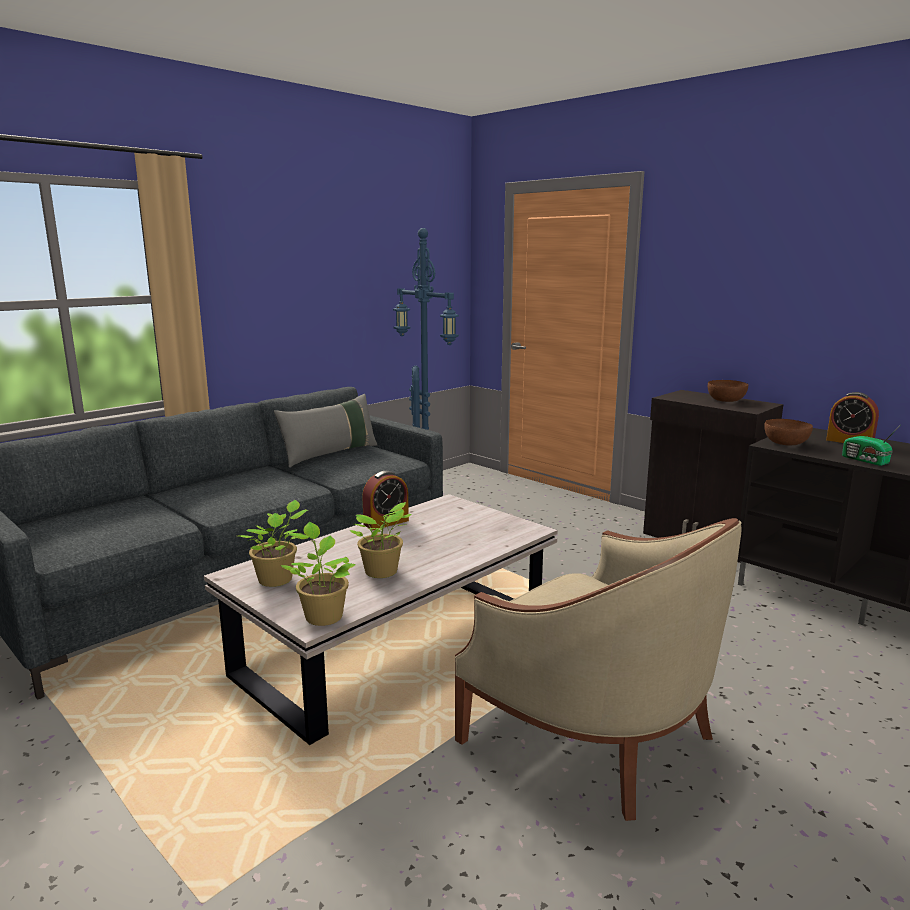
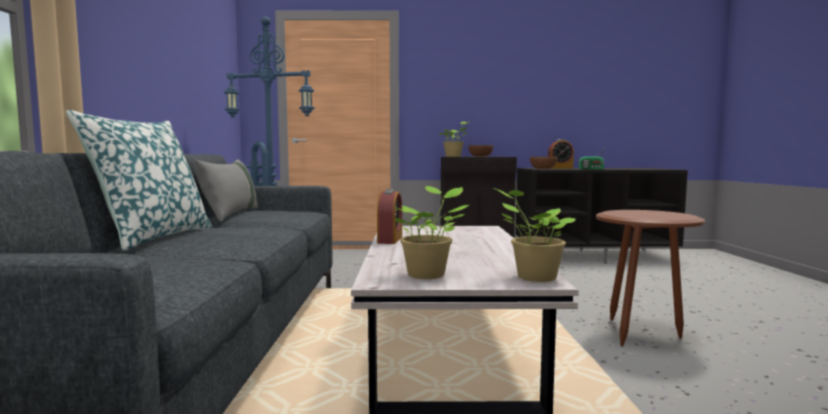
camera: 45 degrees left, 10 degrees down
(206, 481) = (152, 237): none -> pillow
(382, 573) = (482, 255): potted plant -> potted plant (454, 156)
(593, 733) = (642, 334): beige armchair -> brown side table

